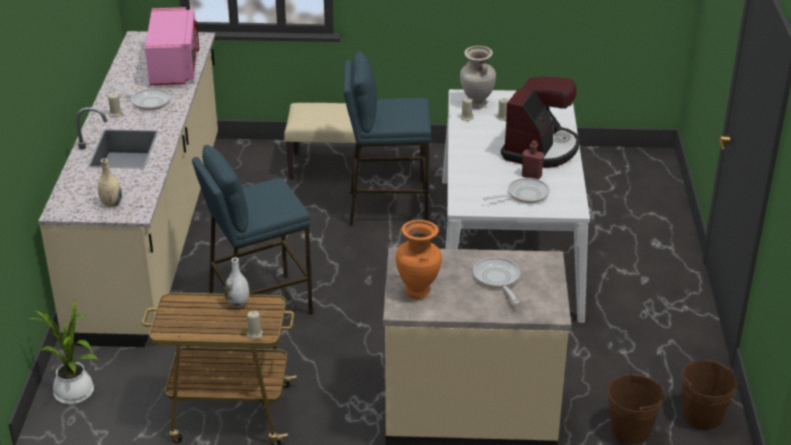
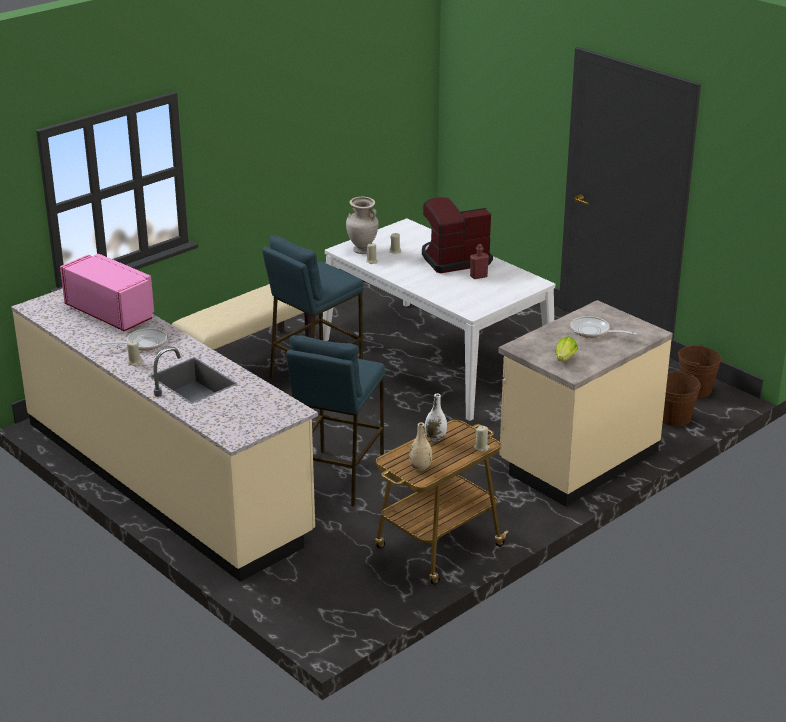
camera: 45 degrees left, 5 degrees down
(76, 395) = (311, 603): potted plant -> none
(111, 203) = (263, 415): beige vase -> beige vase (420, 467)
(418, 292) = (564, 360): orange vase -> lettuce
(524, 195) = (495, 289): frying pan -> none
(540, 149) = (454, 259): coffee machine -> coffee machine turned 90 degrees counterclockwise

